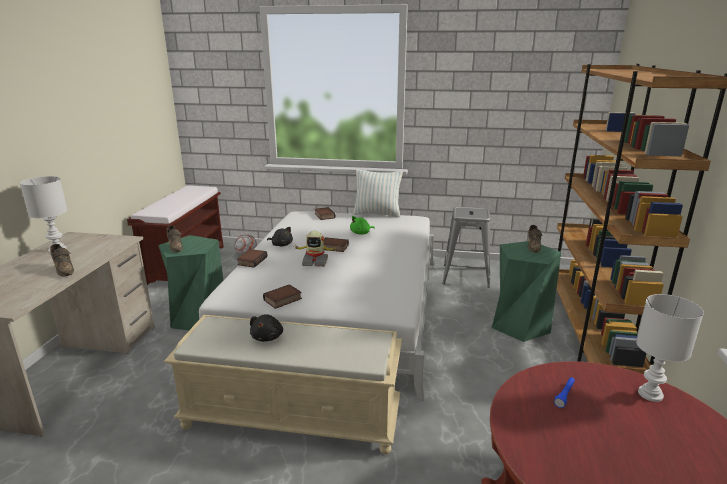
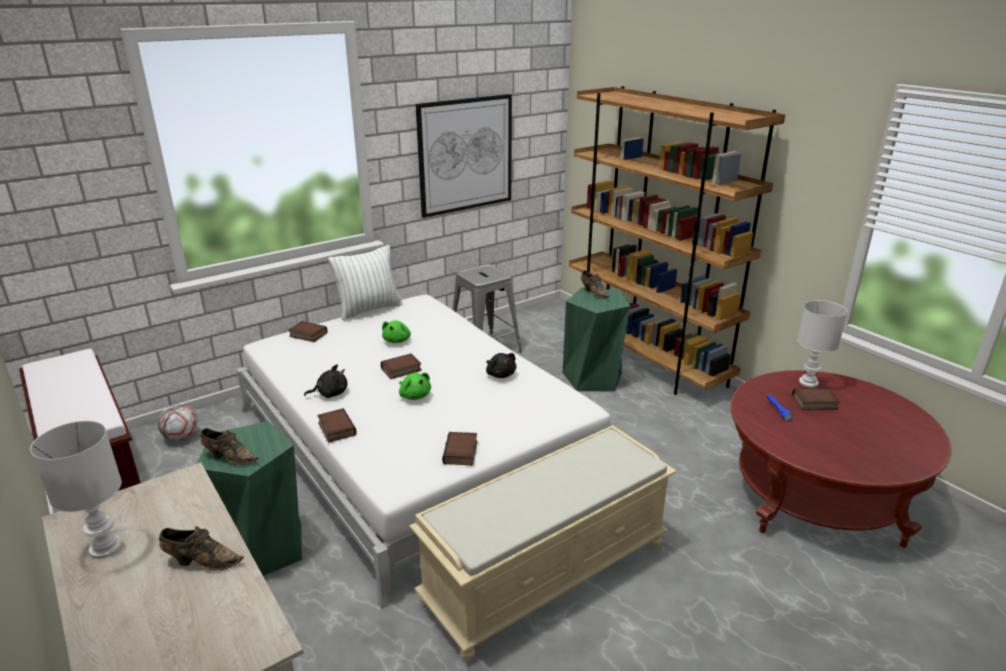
camera: 45 degrees left, 5 degrees up
(268, 337) = (527, 494): black plush toy -> black plush toy (500, 374)
(315, 262) = (414, 395): toy robot -> green plush toy
(492, 117) = (465, 155): none -> picture
(621, 412) = (814, 403): none -> book

